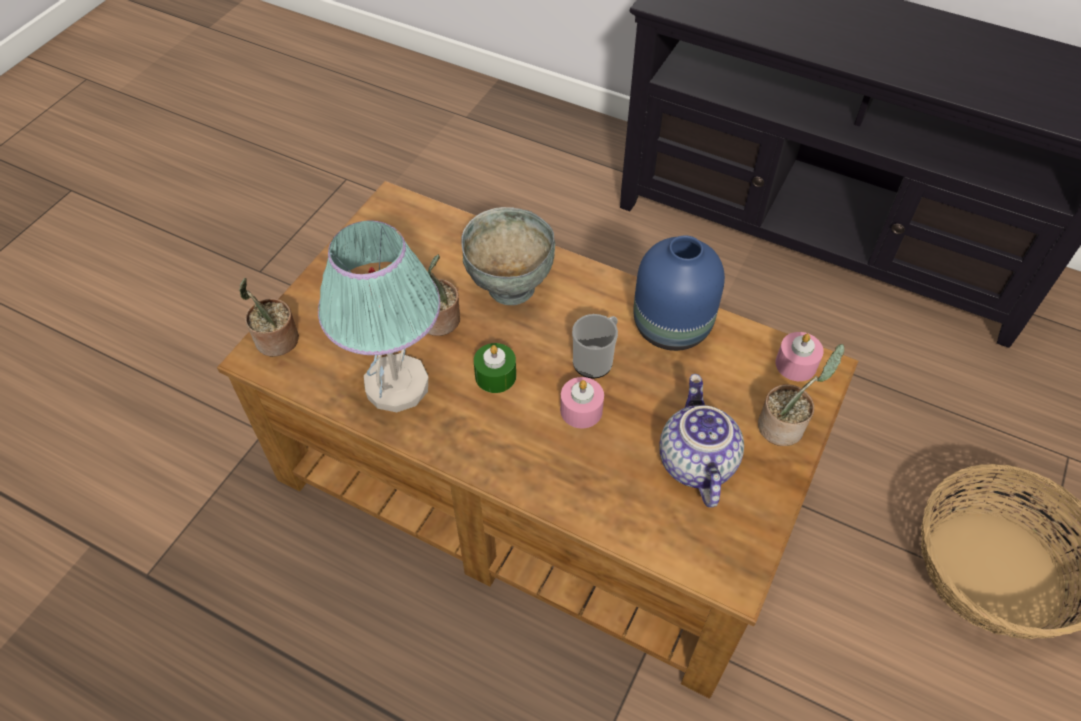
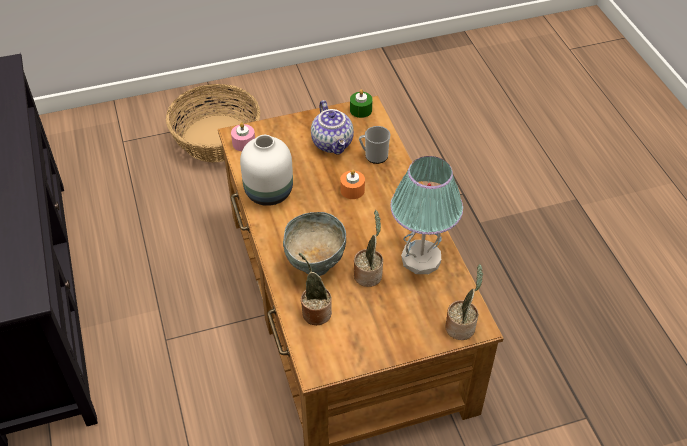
camera: 135 degrees left, 5 degrees down
(495, 376) = (371, 230): green candle -> green candle (361, 110)
(581, 410) = (352, 190): pink candle -> orange candle
(595, 359) = (320, 204): mug -> mug (373, 156)
(673, 325) = (267, 192): blue vase -> white vase
(694, 462) = (333, 143): teapot -> teapot turned 60 degrees counterclockwise
(784, 426) = (283, 129): potted plant -> potted plant (315, 312)

